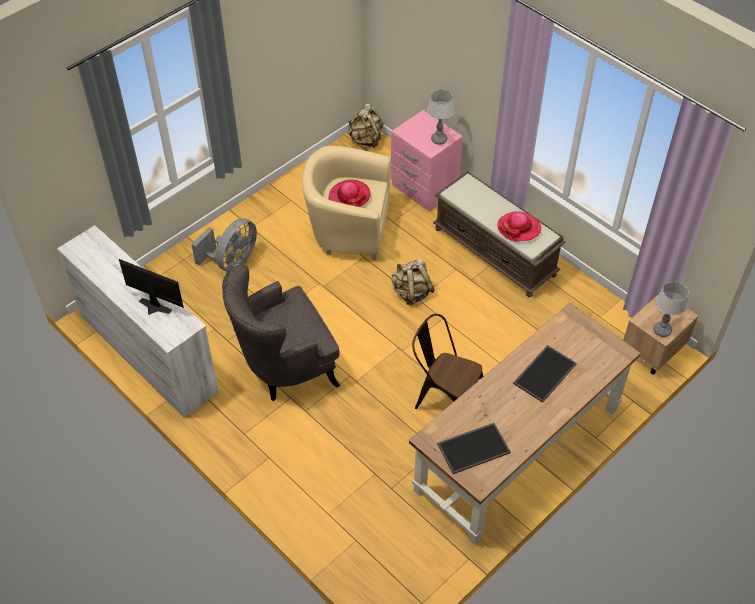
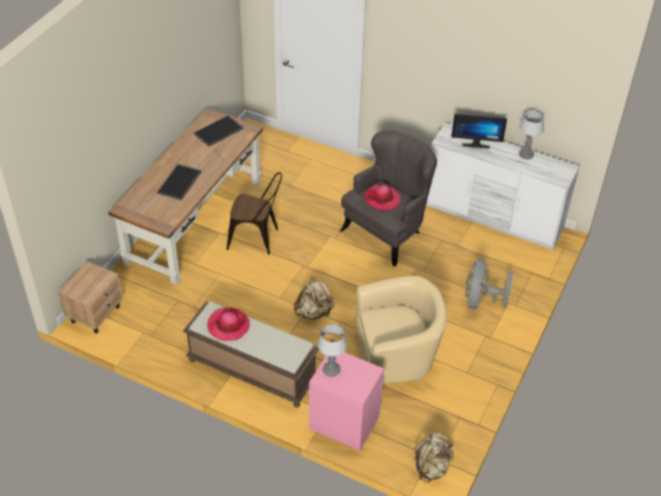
camera: 160 degrees right, 5 degrees down
(349, 196) = (398, 325): hat -> hat (382, 199)
(661, 330) = (90, 272): table lamp -> table lamp (526, 155)

